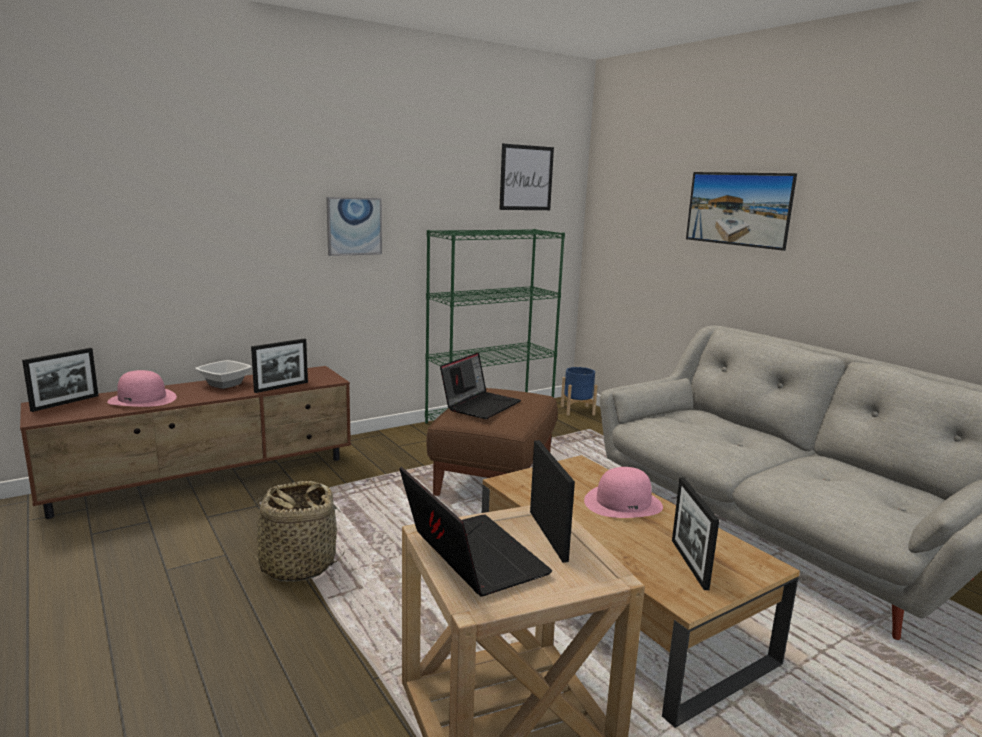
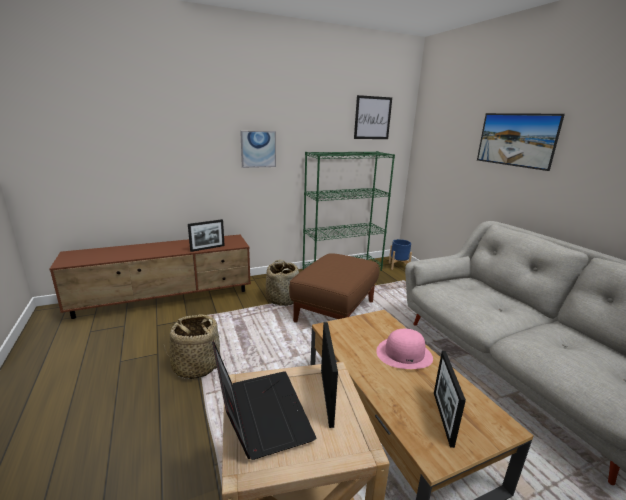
camera: 10 degrees right, 5 degrees up
(65, 403) = (83, 253): picture frame -> none
(142, 399) = (125, 253): pink hat -> none
(225, 384) = (177, 244): bowl -> none
(406, 466) = (282, 299): none -> basket
(480, 405) = (326, 267): laptop -> none

